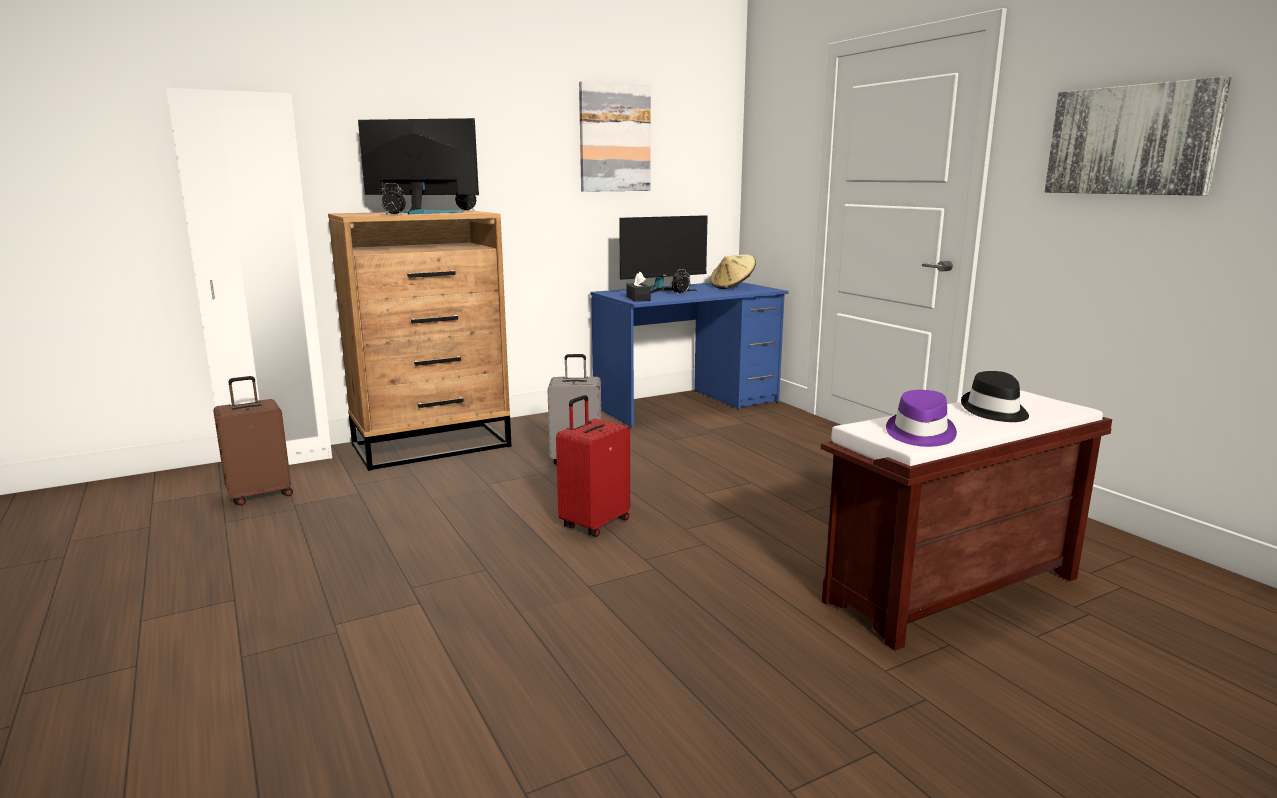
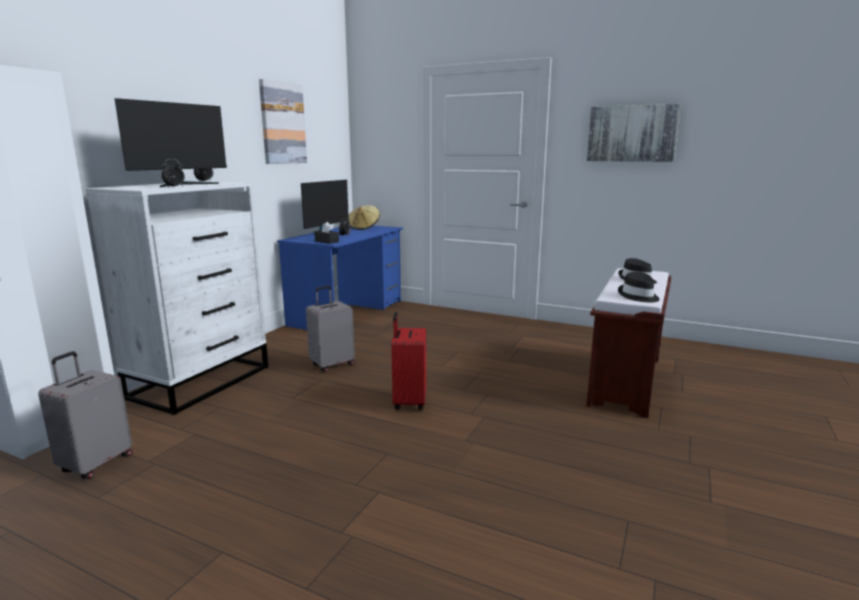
camera: 35 degrees left, 0 degrees up
(260, 495) = (96, 464): brown suitcase -> grey suitcase
(420, 213) = (180, 184): monitor -> monitor turned 150 degrees clockwise
(433, 445) = (201, 381): brown dresser -> white dresser
(919, 433) = (638, 296): purple hat -> black hat

